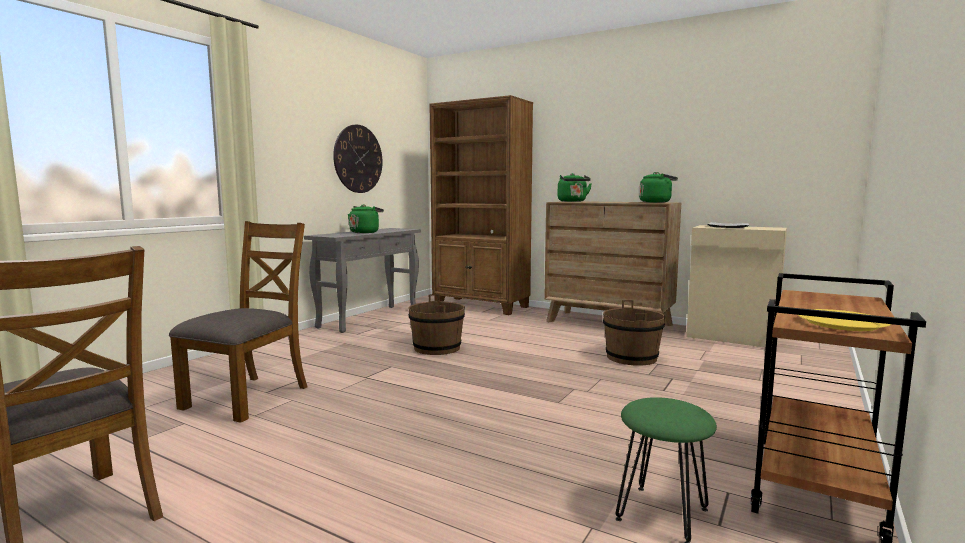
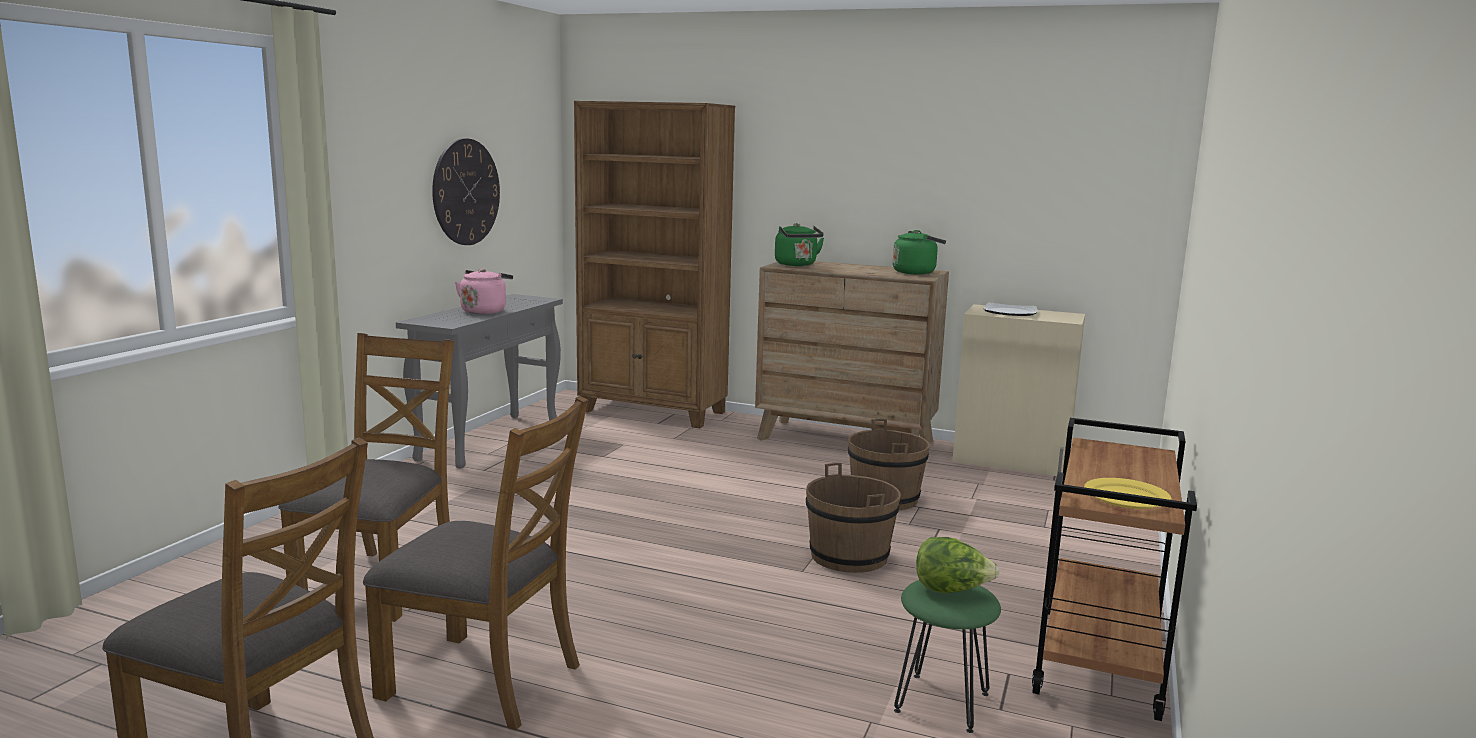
camera: 10 degrees left, 5 degrees up
(278, 468) = (483, 680): none -> brown chair
(365, 232) = (485, 311): green kettle -> pink kettle
(437, 348) = (615, 492): brown bucket -> brown bucket (849, 556)
(668, 408) = (951, 590): none -> lettuce

